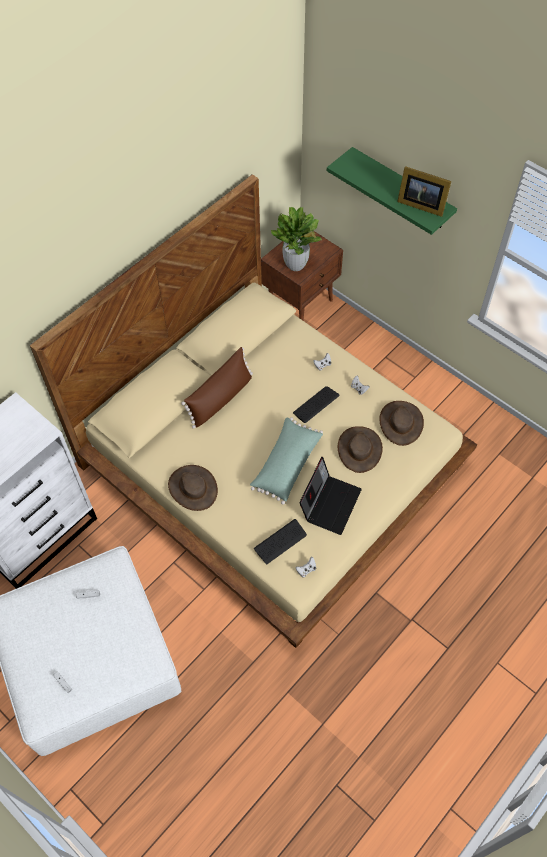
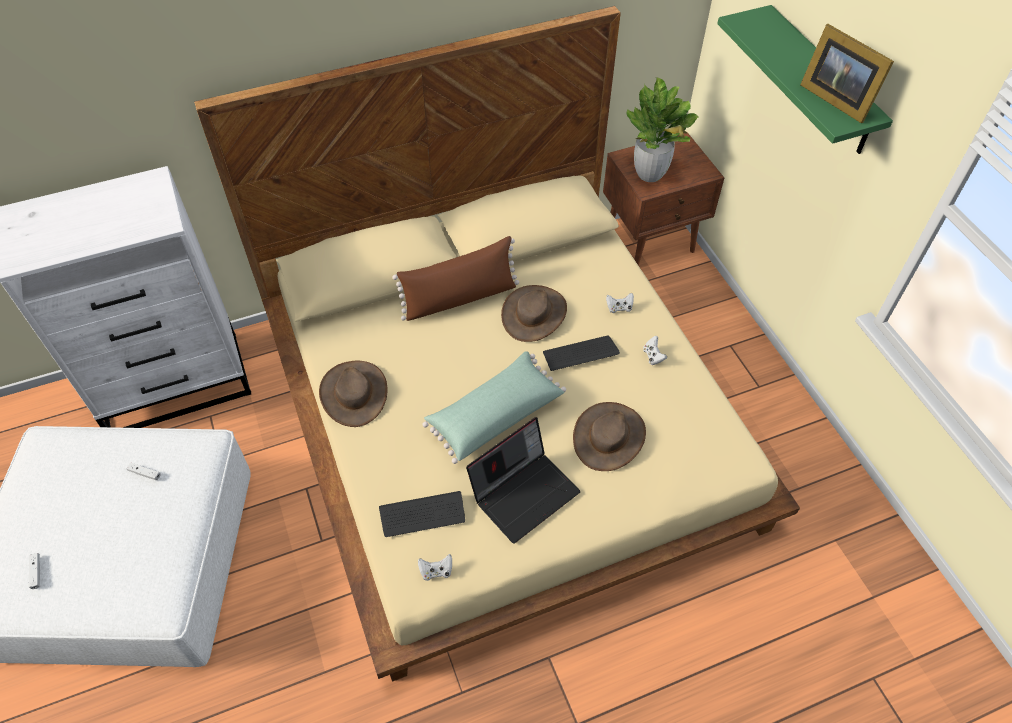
camera: 25 degrees right, 5 degrees down
(401, 423) = (689, 425): brown hat -> brown hat (534, 314)

